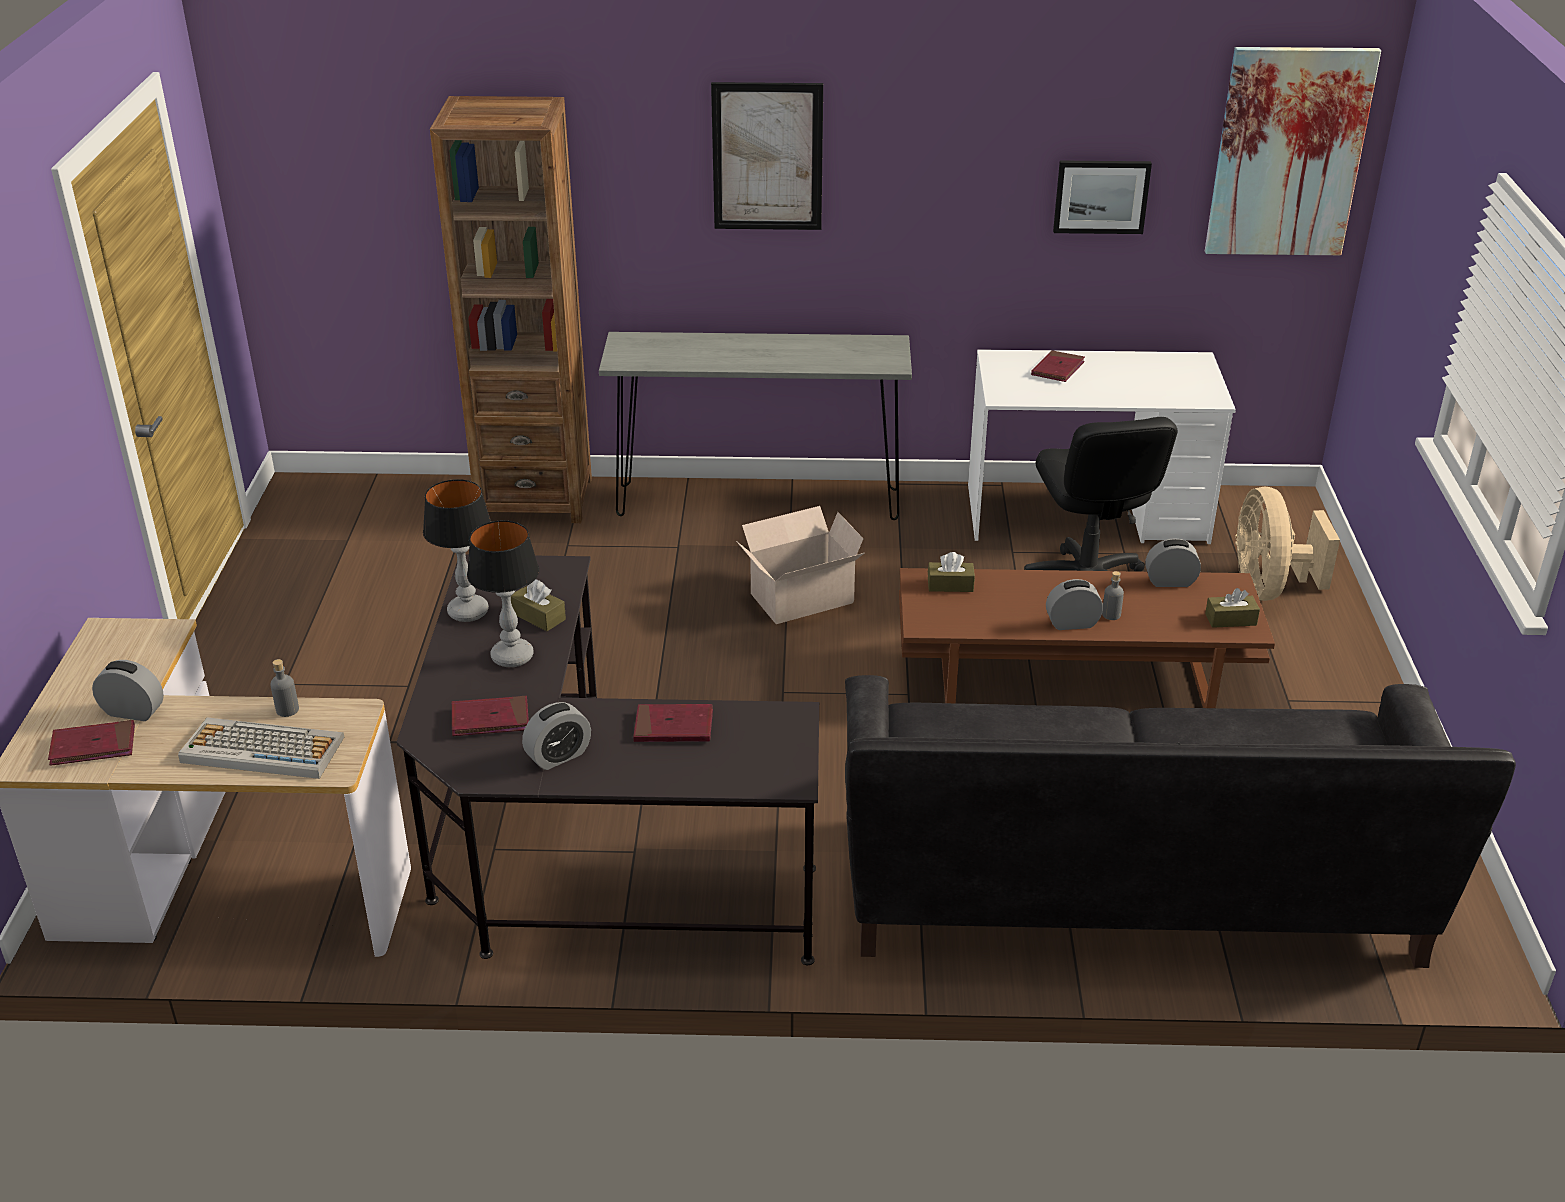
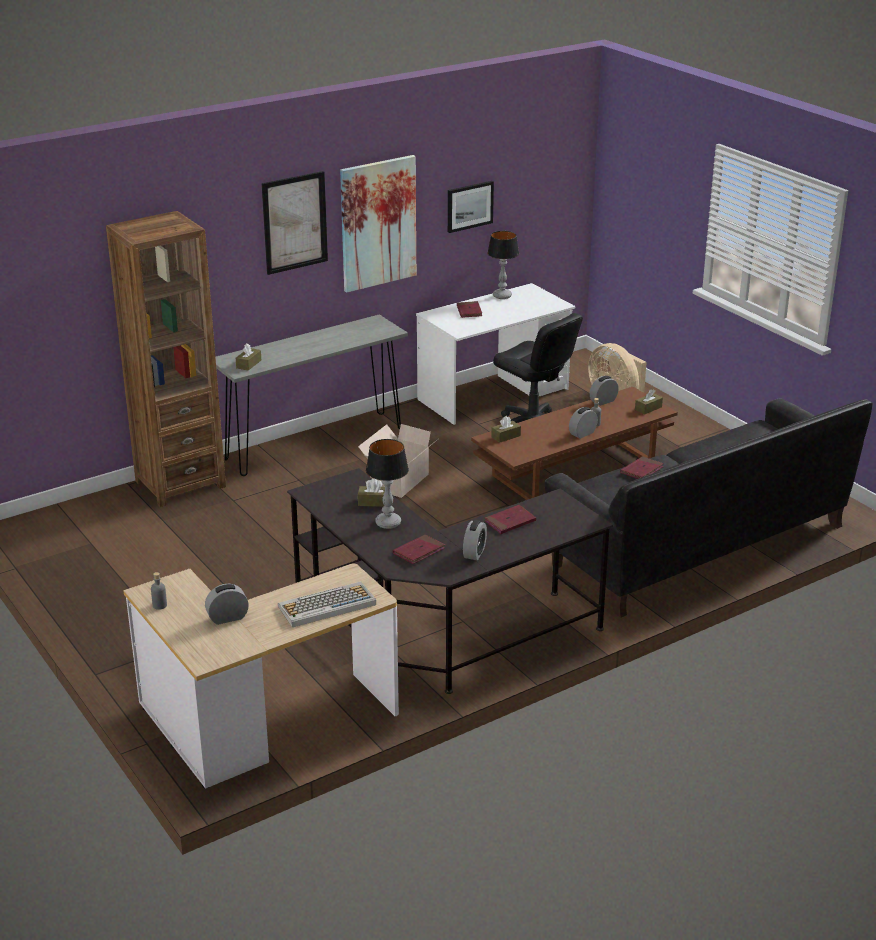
camera: 35 degrees left, 5 degrees down
(93, 746) = (232, 639): red book -> red book (641, 470)
(287, 710) = (311, 585): grey bottle -> grey bottle (159, 605)
(468, 611) = (334, 513): table lamp -> table lamp (502, 296)
(644, 355) = (248, 364): none -> brown tissue box
(1288, 153) = (554, 161): picture -> picture (378, 223)

